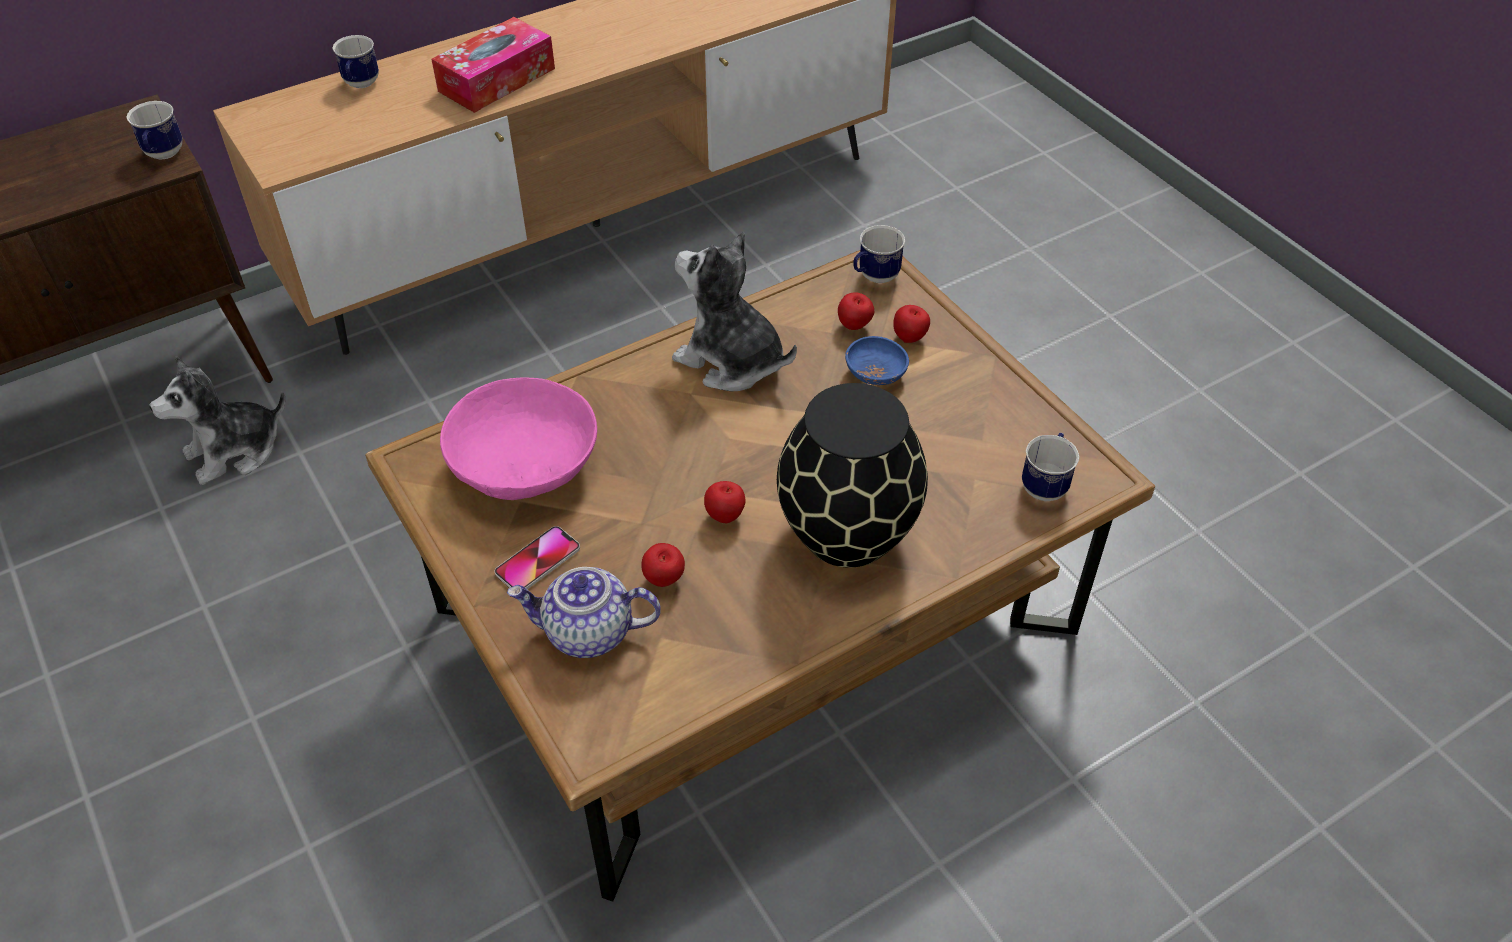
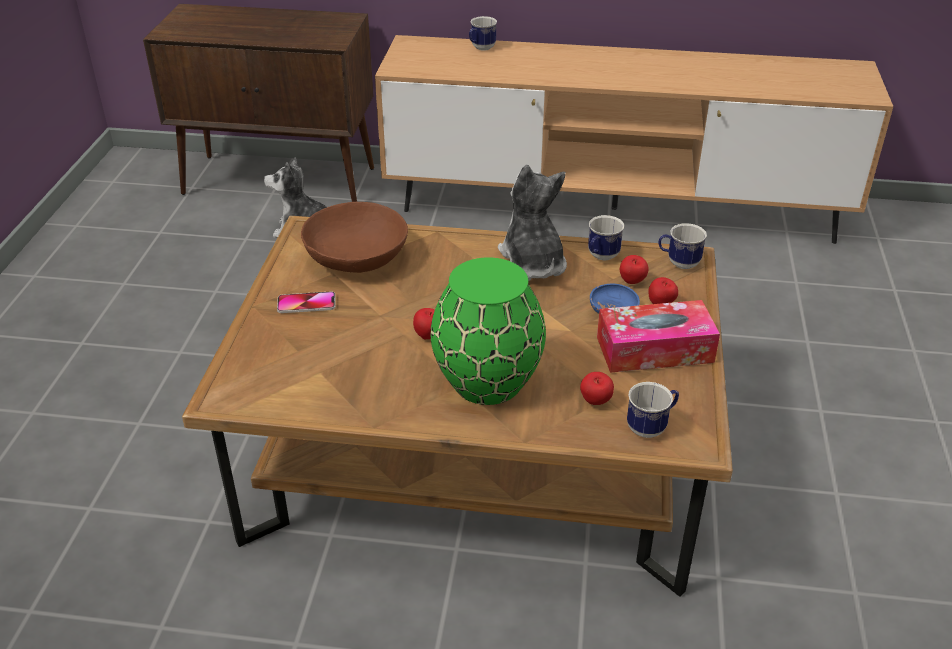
camera: 40 degrees right, 10 degrees down
(163, 156) = (336, 38): mug -> mug (601, 257)
(497, 80) = (557, 70): tissue box -> tissue box (654, 349)
(526, 464) = (357, 258): pink bowl -> brown bowl
(588, 633) = (287, 349): teapot -> none
(664, 580) = (356, 347): apple -> apple (595, 402)
(846, 531) = (488, 381): black vase -> green vase

